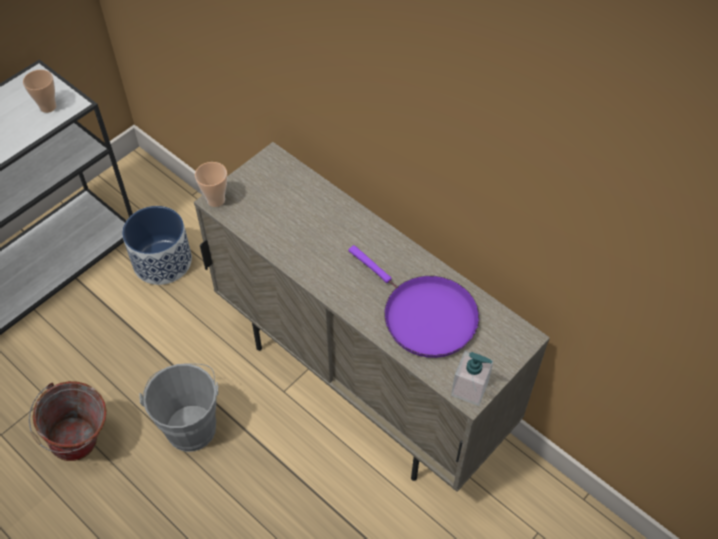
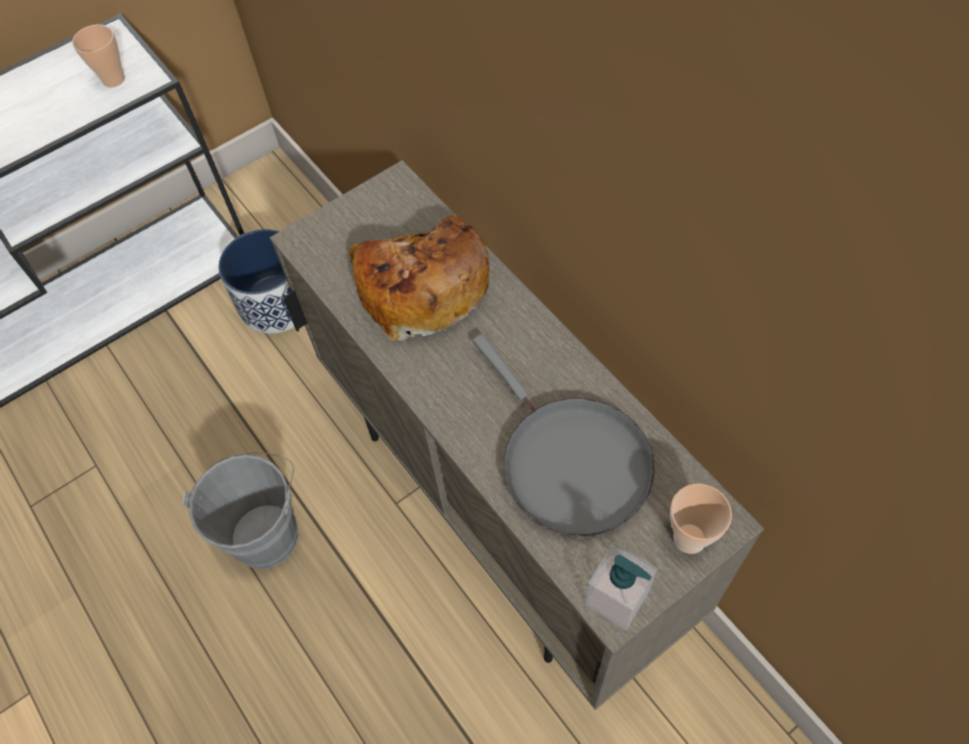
camera: 15 degrees right, 5 degrees up
(84, 446) = (127, 538): bucket -> none
(216, 200) = (301, 238): cup -> cup (689, 538)
(305, 220) = (421, 285): none -> bread
(424, 316) = (569, 462): purple frying pan -> grey frying pan

